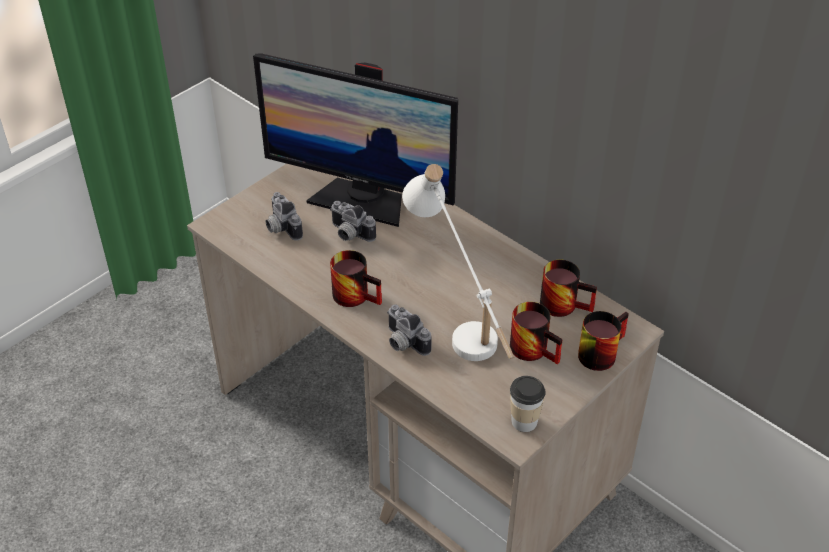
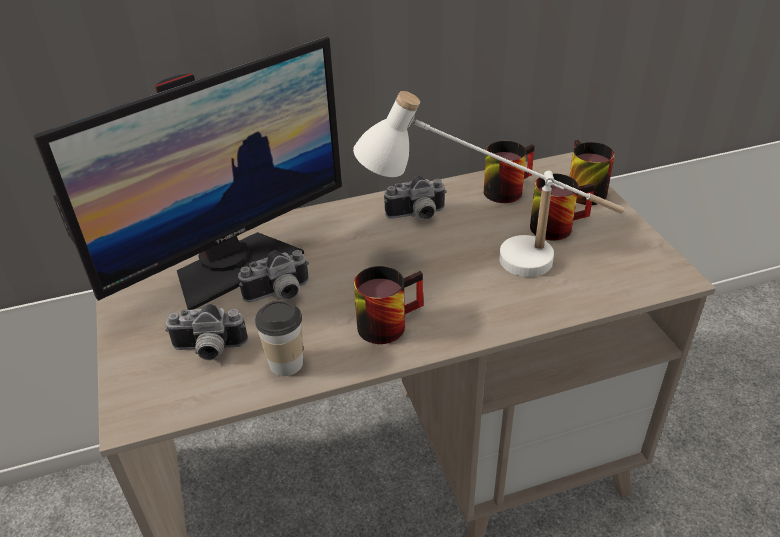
camera: 60 degrees left, 5 degrees down
(403, 343) = (491, 310): camera -> camera (417, 216)
(524, 421) = (654, 264): cup -> cup (286, 363)

